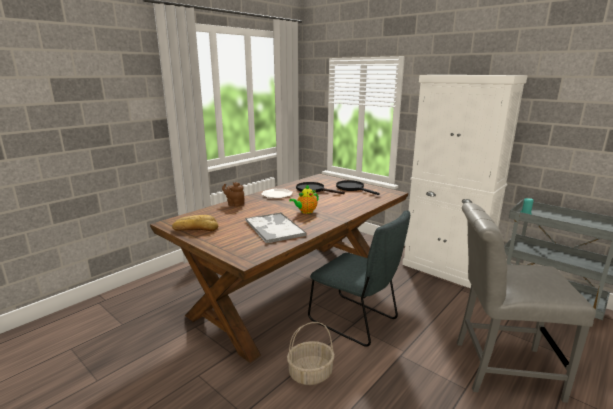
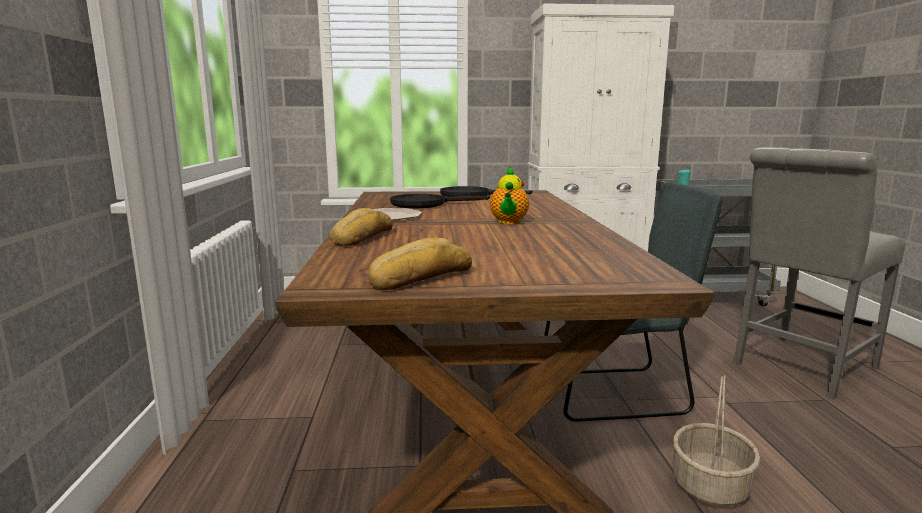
camera: 45 degrees left, 5 degrees down
(234, 204) = (360, 237): brown teapot -> bread
(274, 228) = (540, 244): tray -> none

